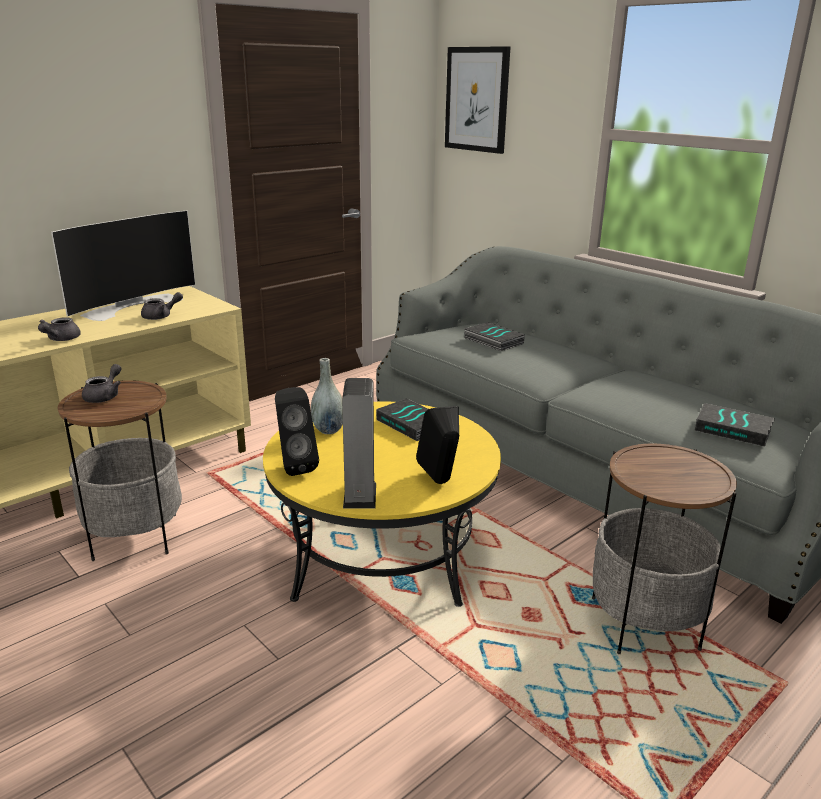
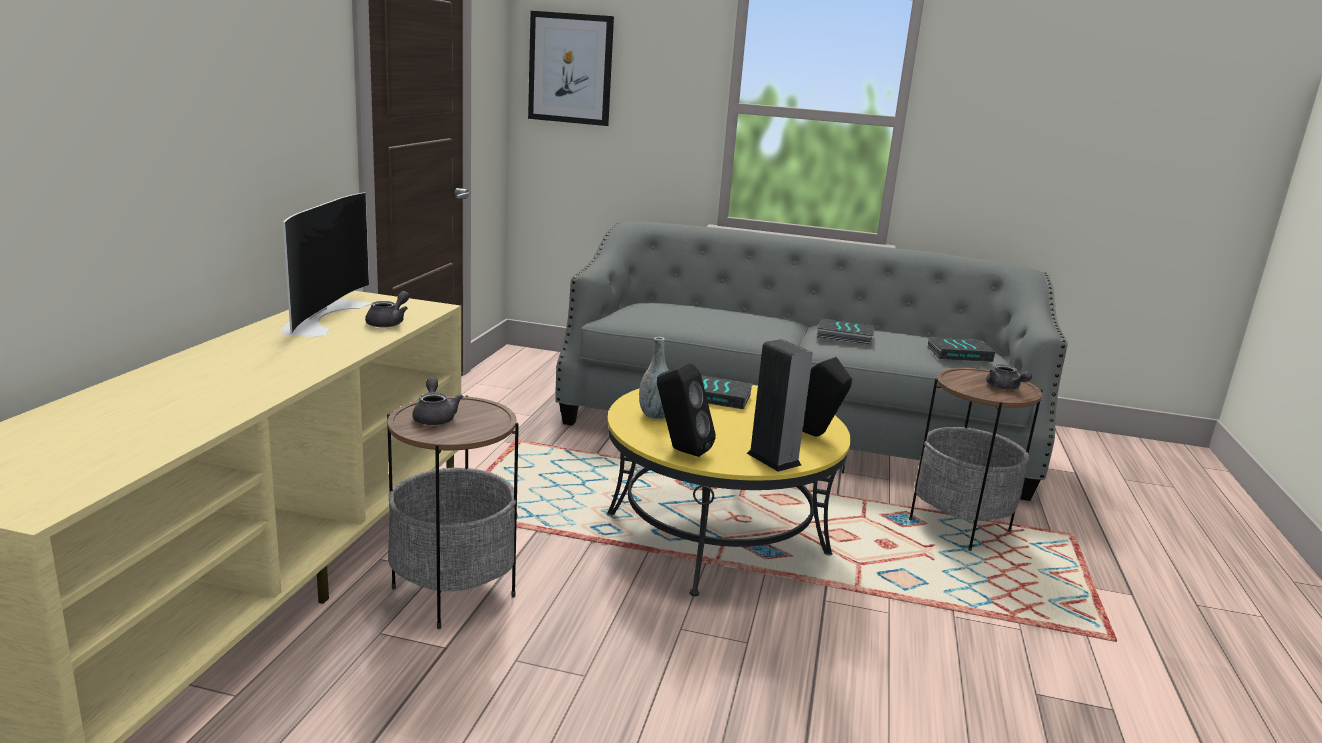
camera: 35 degrees left, 5 degrees down
(60, 339) = (321, 361): grey teapot -> grey teapot (1005, 388)
(492, 341) = (688, 314): book -> book (843, 337)

